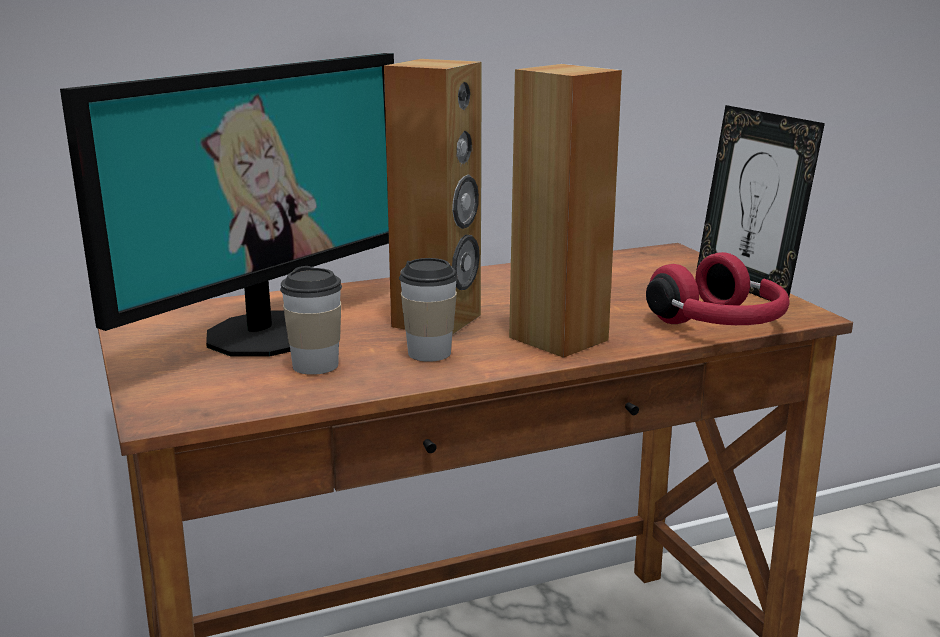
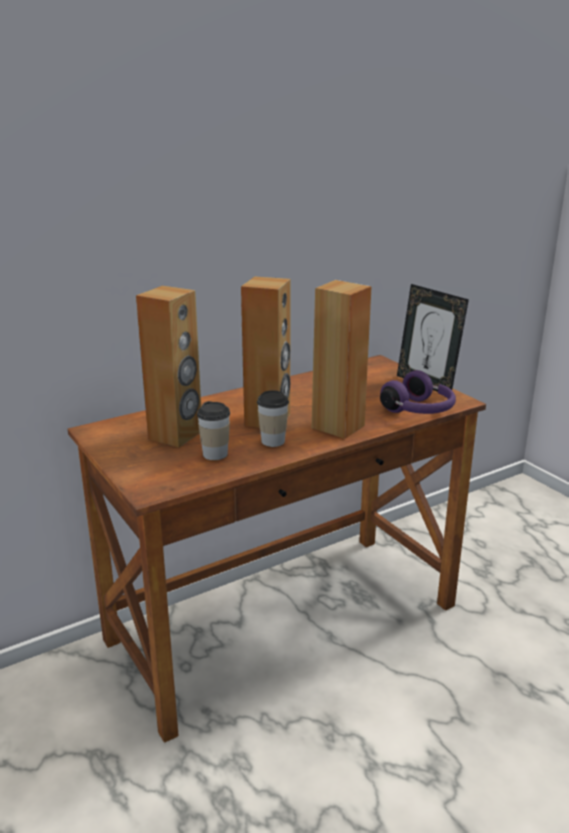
camera: 10 degrees left, 5 degrees up
(265, 333) = (176, 435): monitor -> brown speaker
(721, 324) = (419, 411): red headphones -> purple headphones

